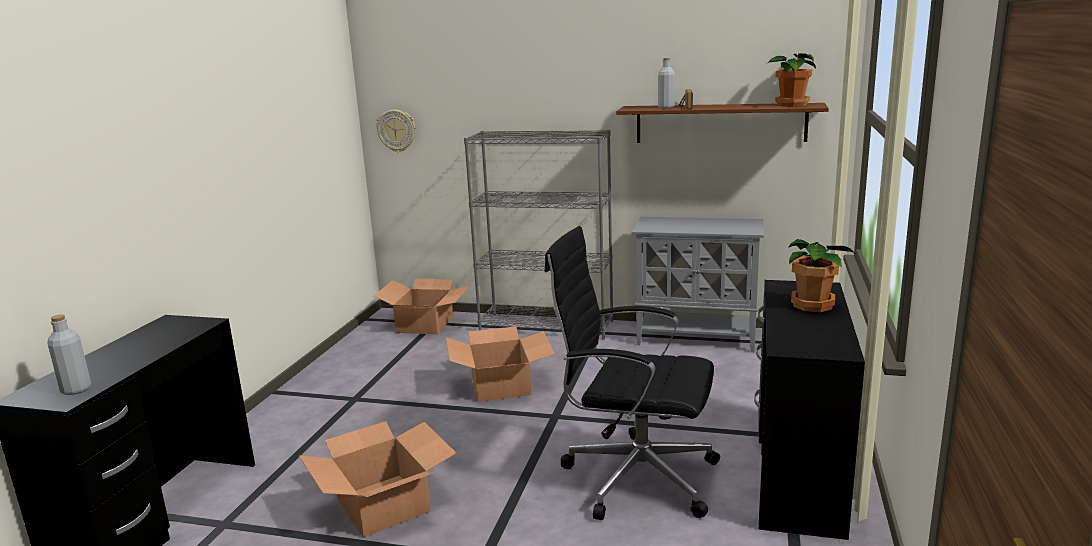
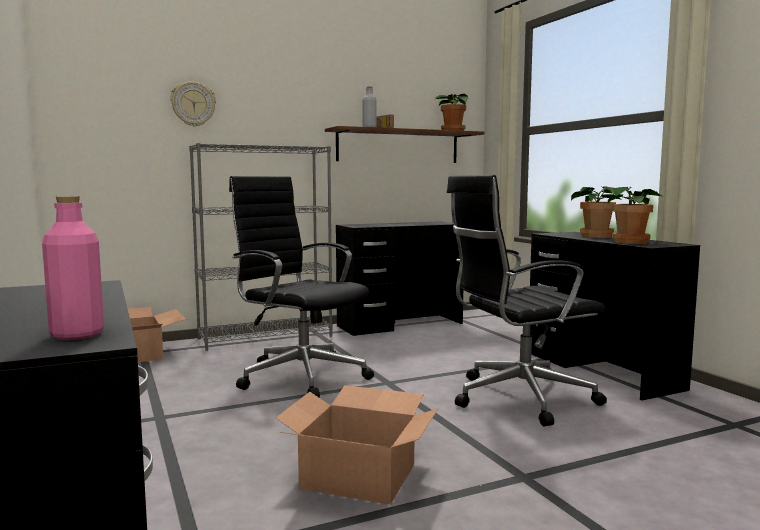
camera: 40 degrees left, 10 degrees down
(76, 389) = (77, 335): grey bottle -> pink bottle
(396, 130) = (85, 143): wall clock -> wall clock (193, 104)
(501, 385) = (301, 376): cardboard box -> black office chair
(697, 338) = (400, 324): grey cabinet -> black desk
(796, 333) = (631, 242): none -> potted plant

